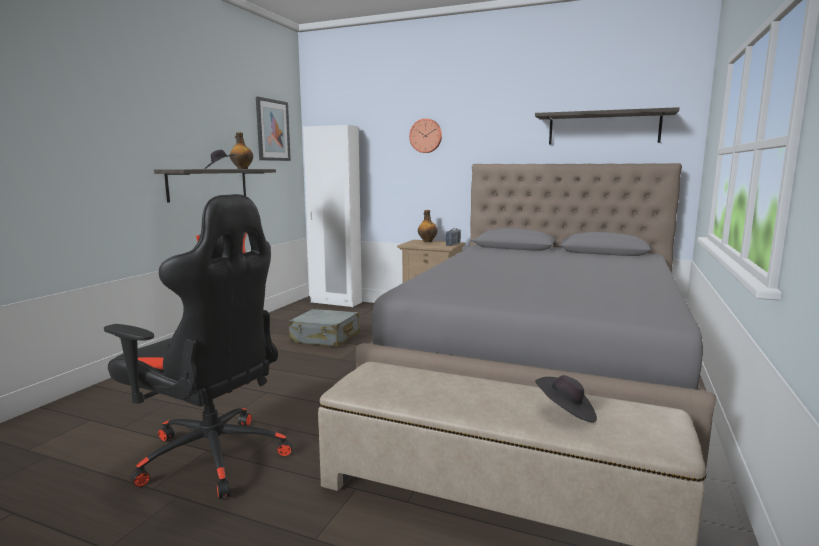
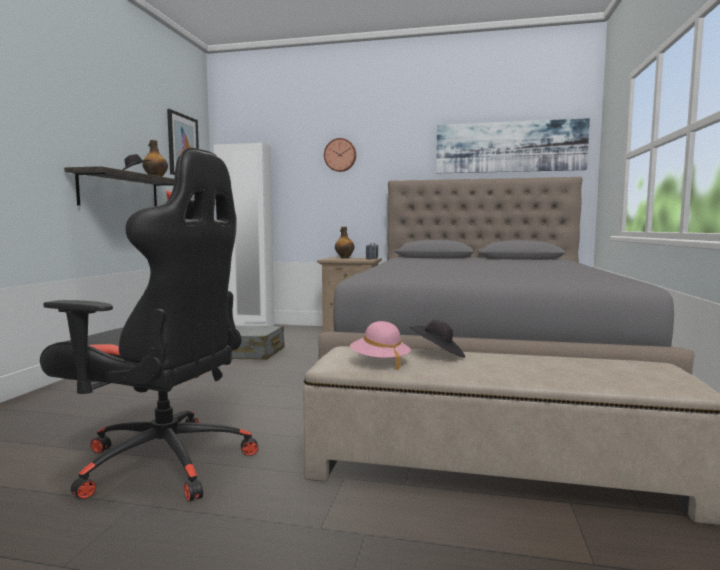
camera: 10 degrees left, 5 degrees down
(390, 389) = (379, 362): none -> pink hat
(566, 413) = (570, 369): black hat -> black hat (438, 354)
(603, 128) = (509, 147): shelf -> picture

